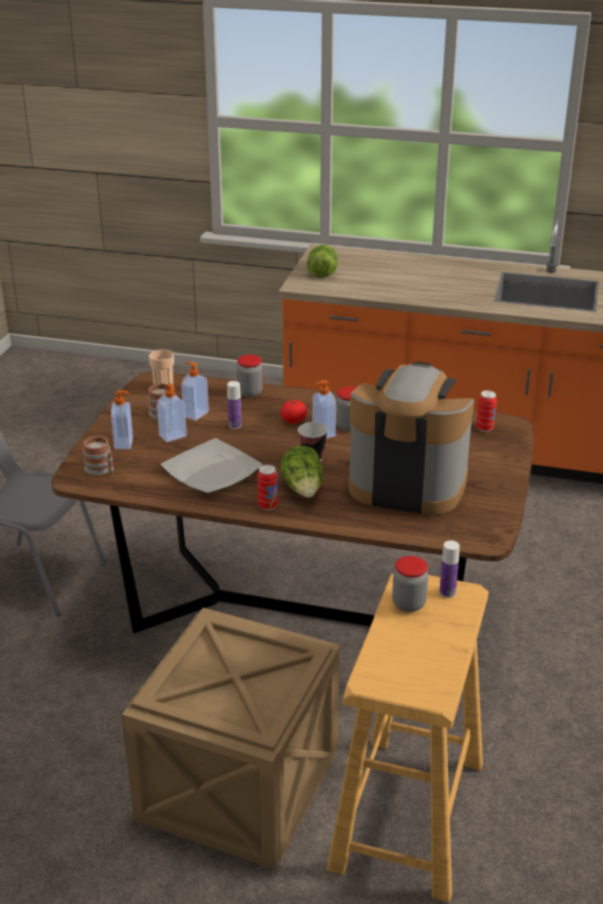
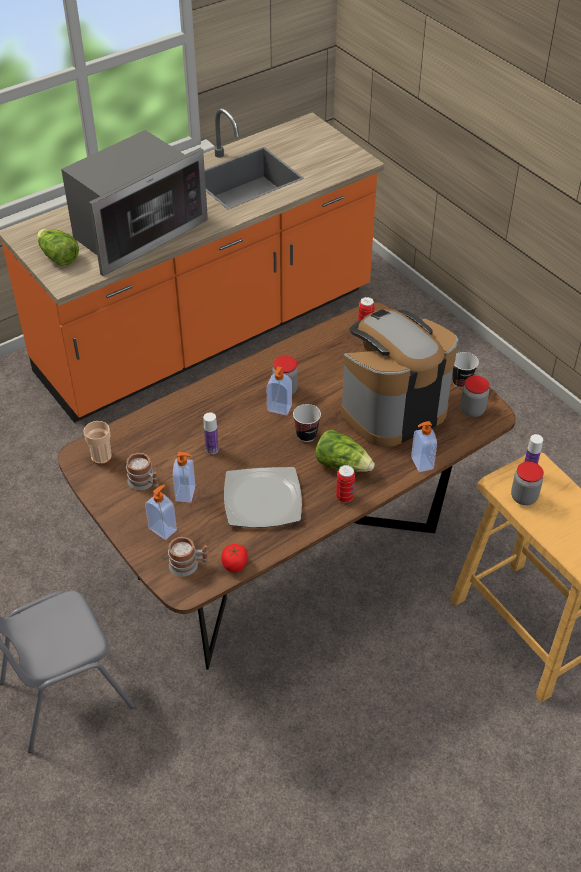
camera: 50 degrees left, 15 degrees up
(195, 414) = (167, 461): soap dispenser -> soap dispenser (421, 463)
(240, 784) = (428, 701): crate -> none
(250, 392) = (172, 411): jar -> jar (472, 410)
(293, 421) = (243, 413): tomato -> tomato (235, 564)
(399, 283) = (135, 232): none -> microwave
(501, 504) = (461, 382): none -> cup

